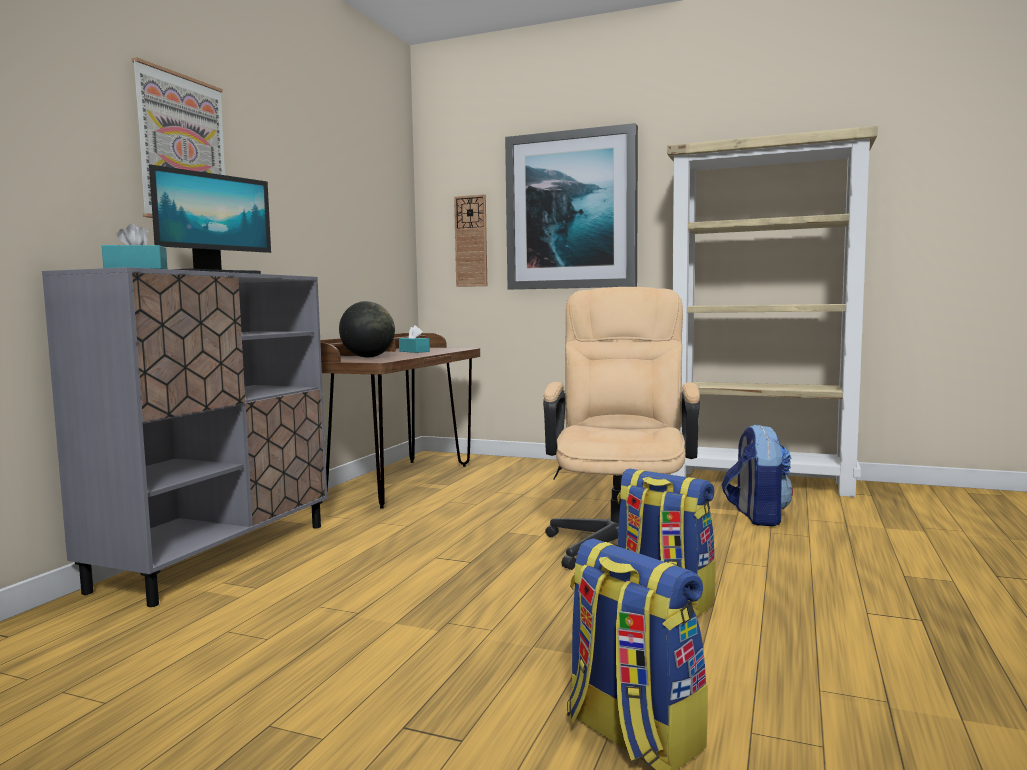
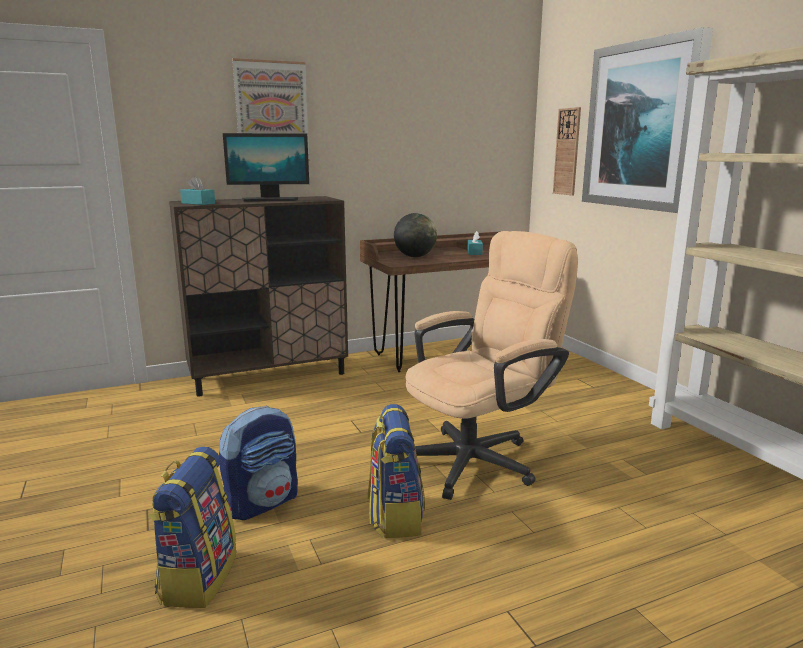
camera: 45 degrees right, 10 degrees up
(217, 555) = (269, 375): grey cabinet -> brown cabinet
(756, 516) = (646, 487): backpack -> backpack (263, 502)

